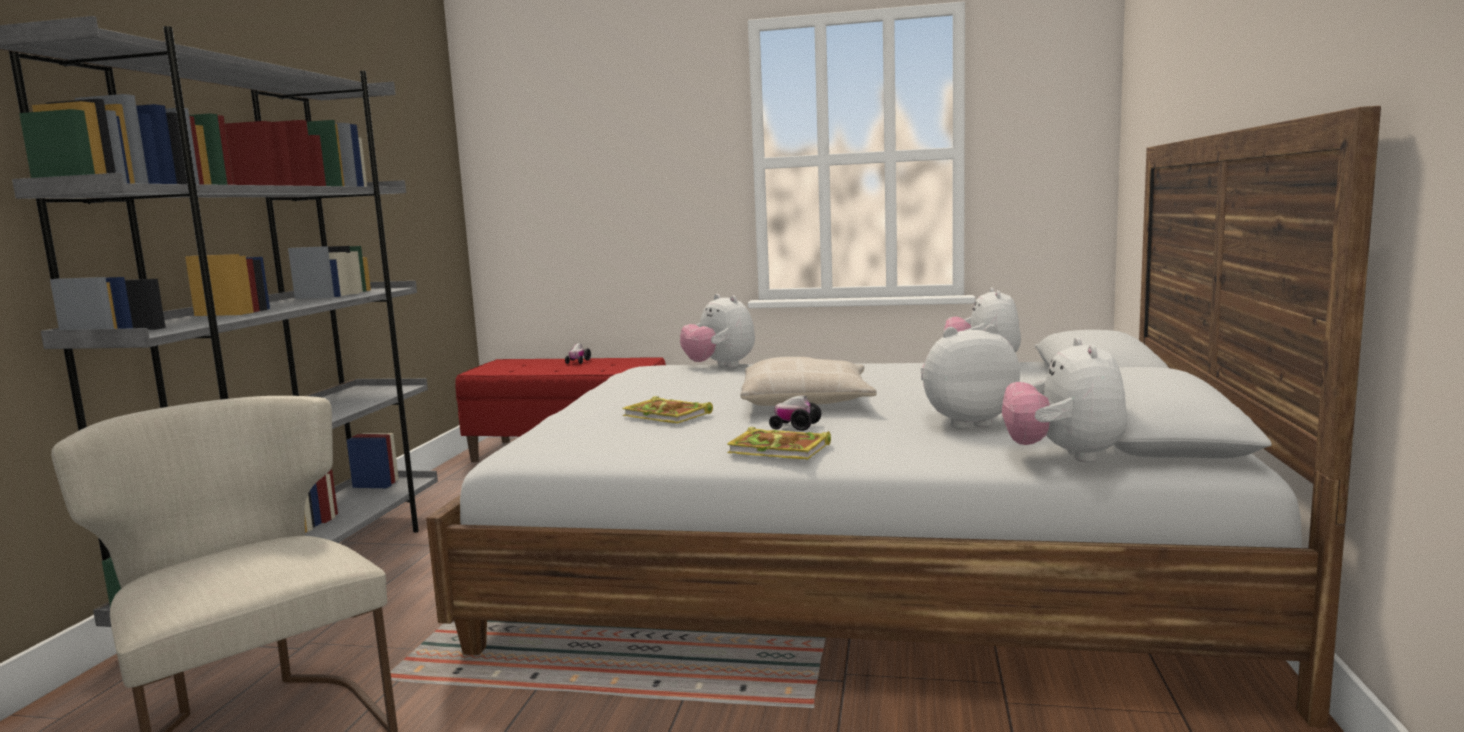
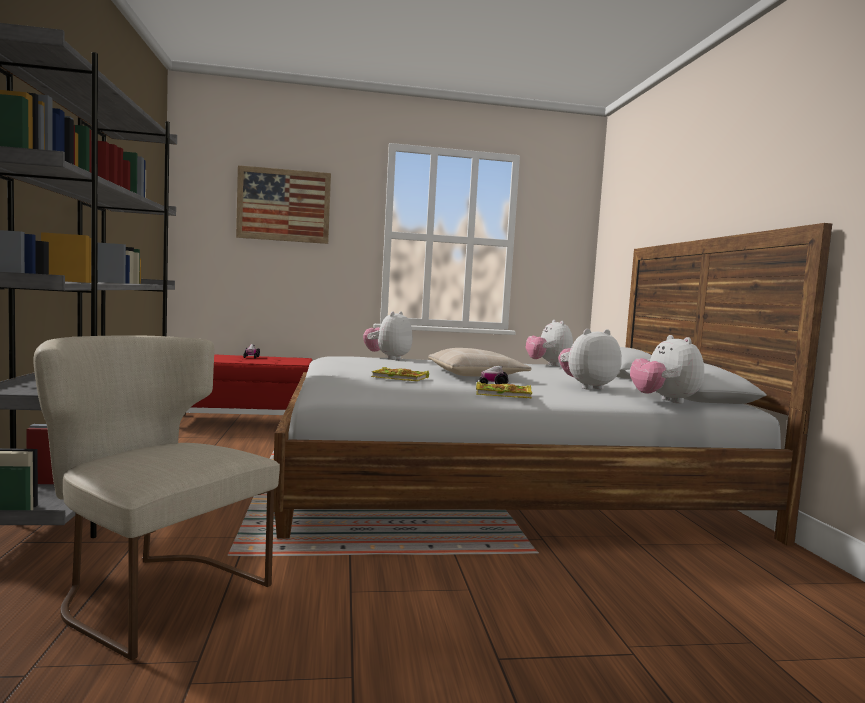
camera: 20 degrees left, 5 degrees down
(607, 139) = (284, 205): none -> picture
(719, 367) = (388, 358): plush toy -> plush toy turned 75 degrees clockwise

